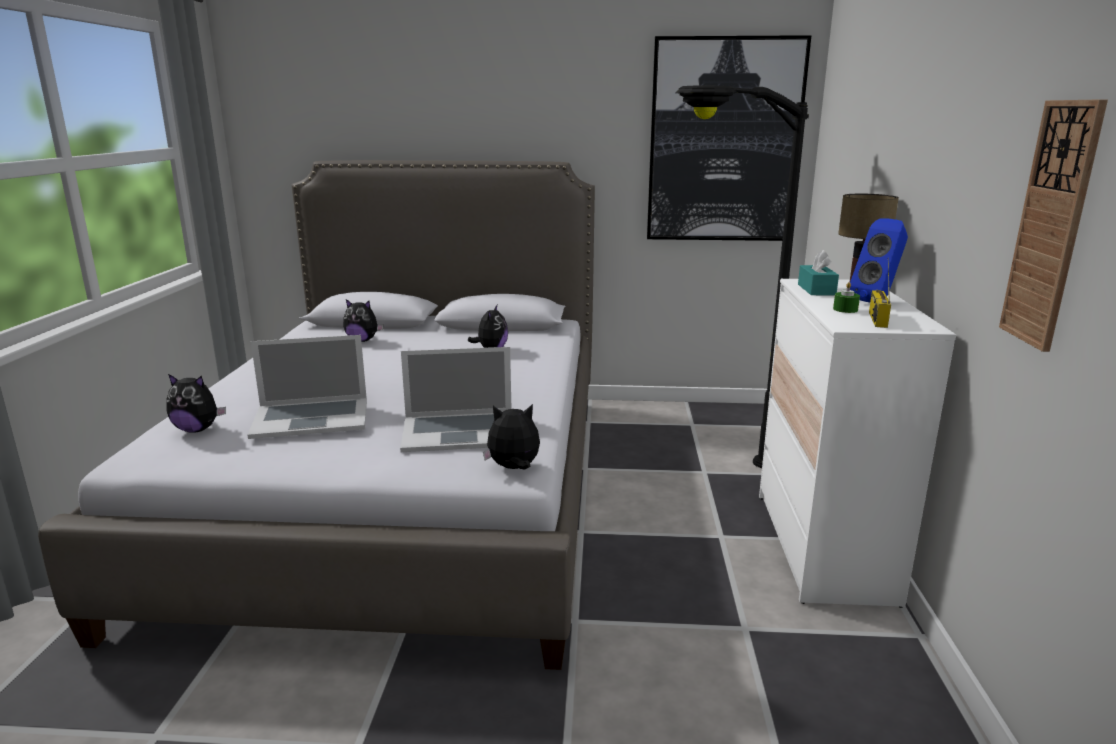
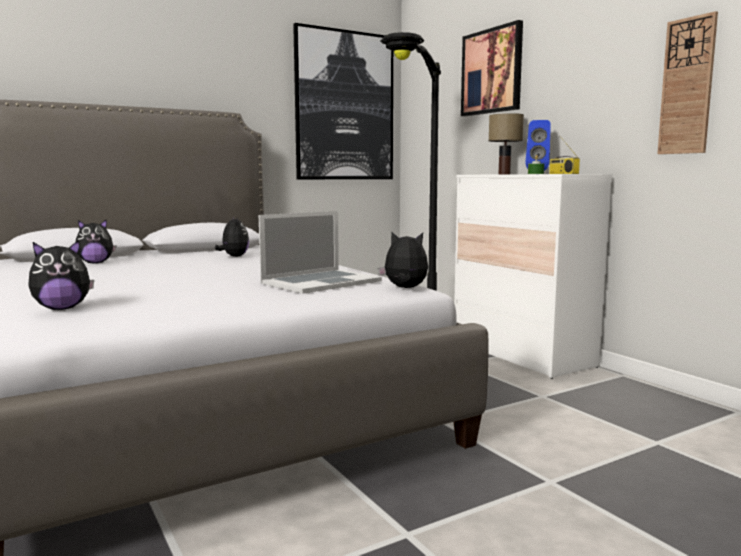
camera: 35 degrees left, 10 degrees down
(311, 418) = (174, 290): laptop -> none
(514, 468) = (405, 288): plush toy -> plush toy turned 60 degrees clockwise
(816, 290) = (493, 174): turquoise tissue box -> none
(885, 116) = (492, 71): none -> picture

